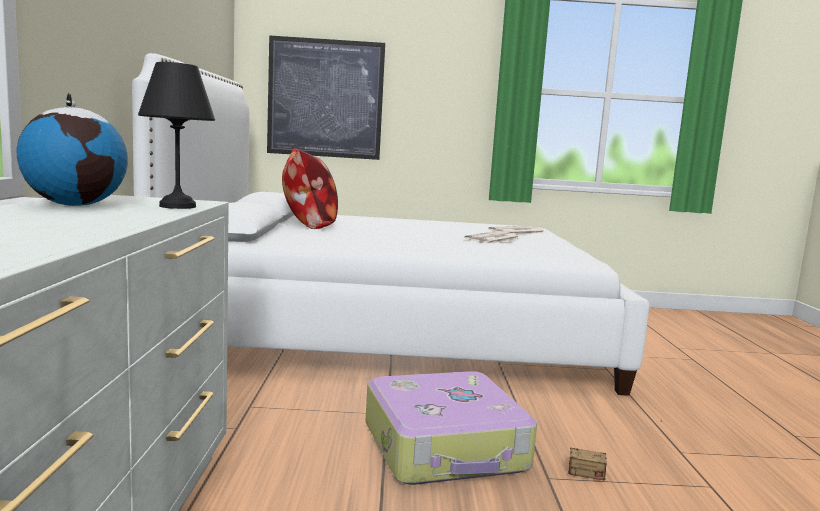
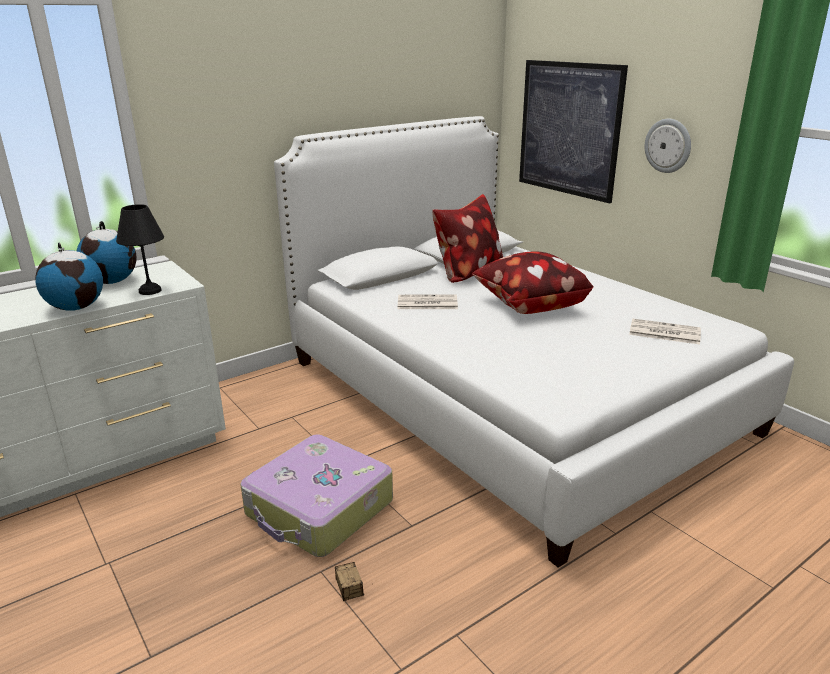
camera: 55 degrees right, 15 degrees up
(133, 220) = (76, 307): none -> globe
(413, 232) = (528, 306): none -> pillow
(430, 106) = (668, 145): none -> wall clock
(492, 239) = (566, 340): newspaper -> newspaper (426, 303)

